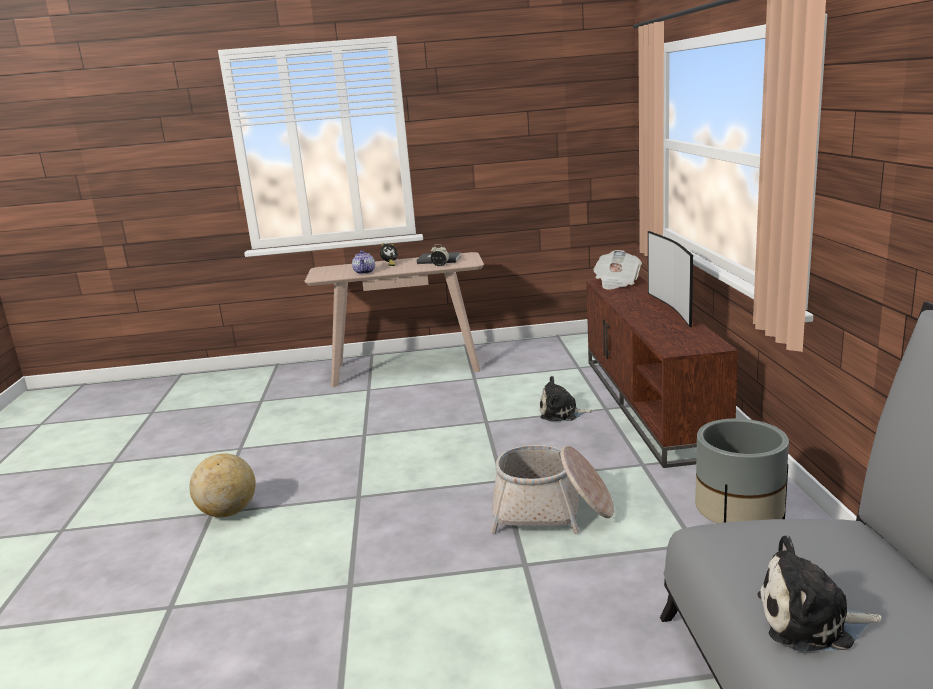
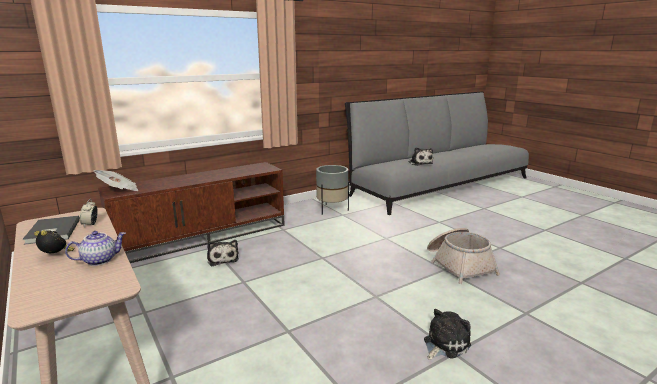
camera: 120 degrees left, 0 degrees up
(228, 512) = (444, 344): globe -> plush toy
(551, 511) = (342, 240): basket -> basket (458, 265)
(673, 308) = (194, 174): television -> none

